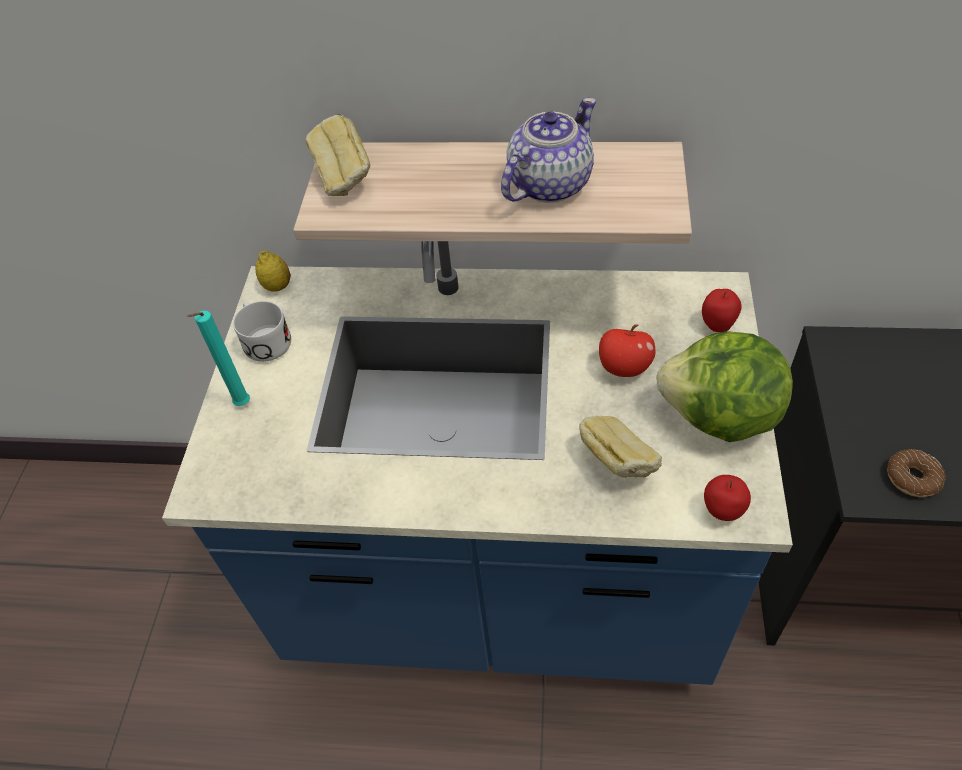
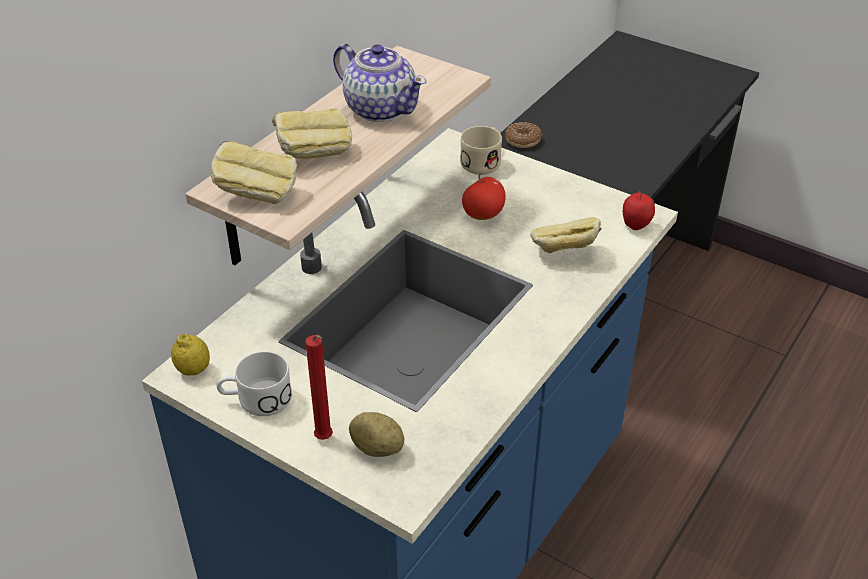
camera: 65 degrees left, 10 degrees down
(241, 406) = (325, 440): turquoise candle -> red candle
(248, 445) = (377, 448): none -> potato
(431, 182) = (314, 155): none -> bread
(548, 185) = (380, 108): teapot -> teapot turned 150 degrees clockwise
(717, 325) = (483, 160): apple -> beige mug
(719, 417) = (562, 195): lettuce -> none
(912, 478) = (627, 176): donut -> donut (523, 140)

